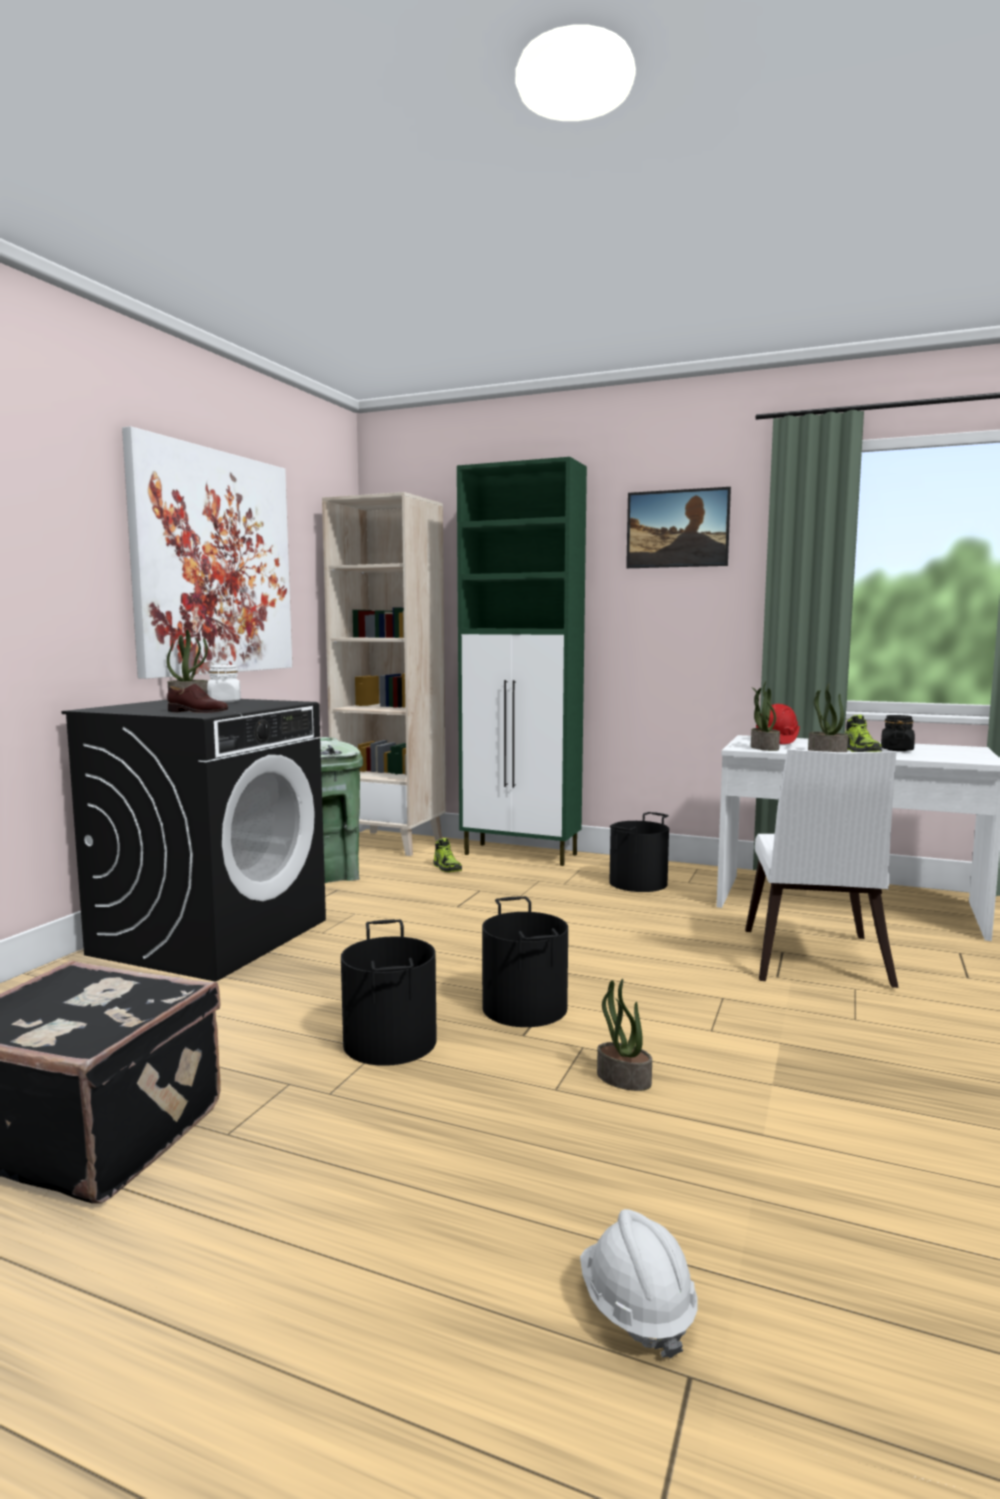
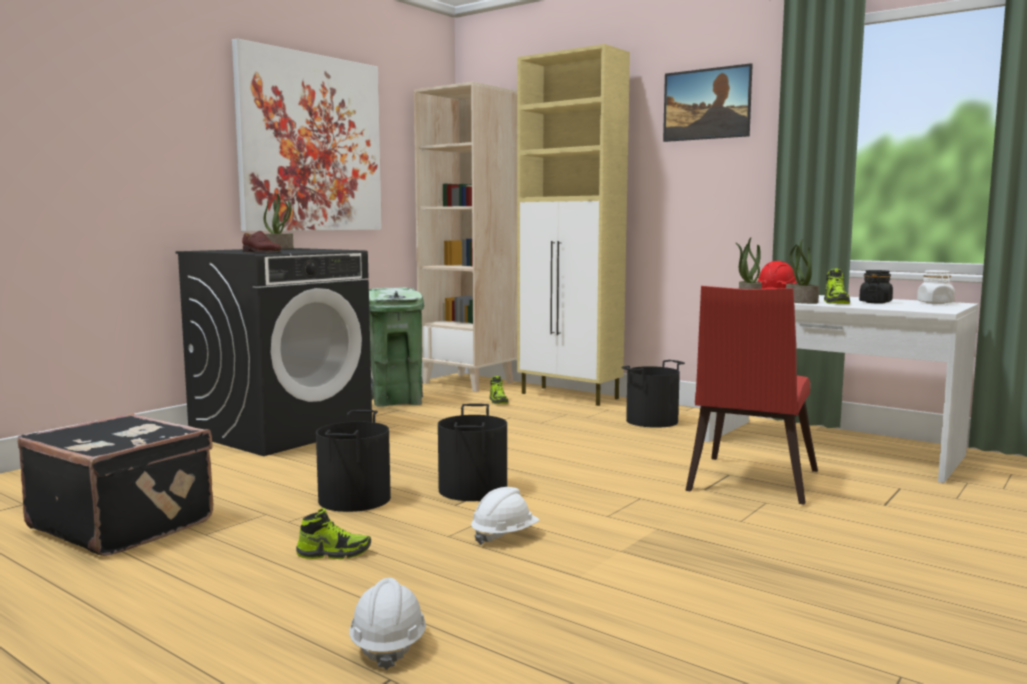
camera: 15 degrees right, 0 degrees up
(224, 701) = (299, 249): white jar -> white jar (935, 303)
(433, 1143) = (334, 553): none -> shoe
(522, 855) = (570, 396): green cabinet -> beige cabinet
(622, 1079) = (504, 536): potted plant -> white hard hat
(813, 962) = (749, 483): white chair -> red chair

